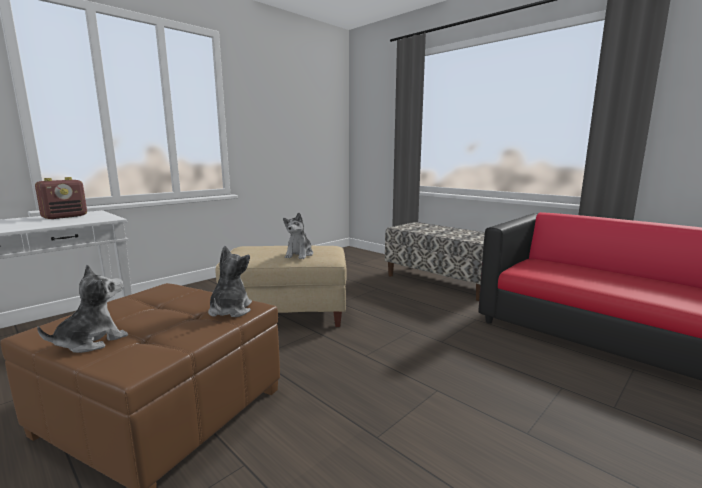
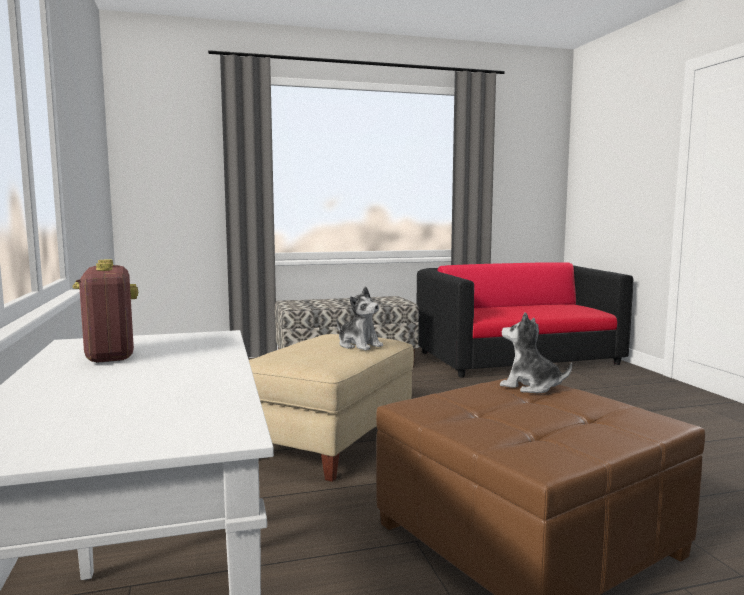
camera: 60 degrees left, 5 degrees down
(92, 341) = (587, 438): plush toy -> none

